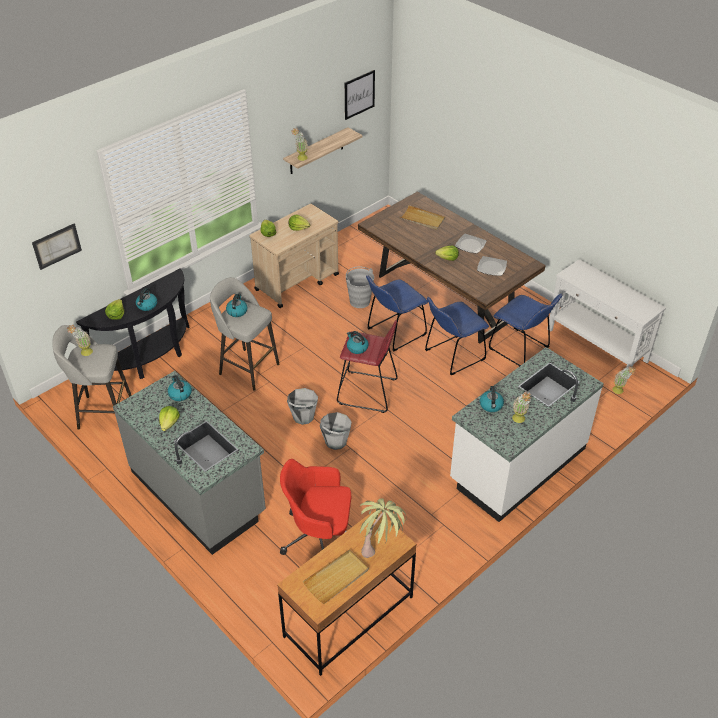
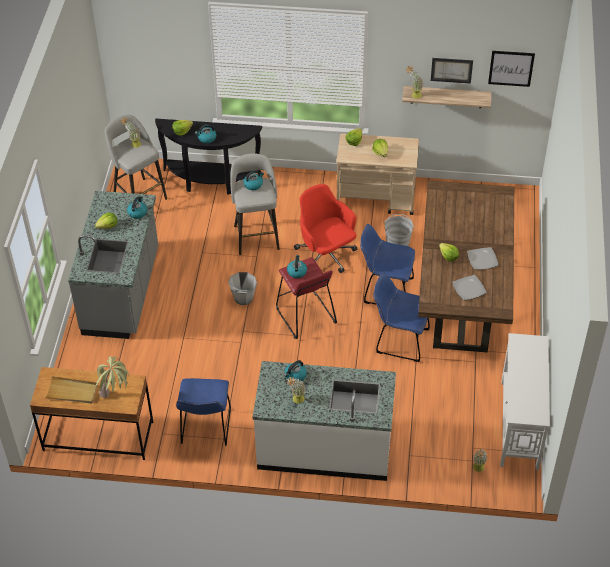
camera: 50 degrees right, 5 degrees up
(57, 246) = (158, 55): picture -> picture (451, 70)
(319, 536) = (147, 378): red office chair -> red office chair (326, 256)
(335, 441) = (238, 330): grey bucket -> none
(422, 219) = (480, 212): beige tray -> none
(521, 349) = (456, 378): blue chair -> blue chair (205, 429)

